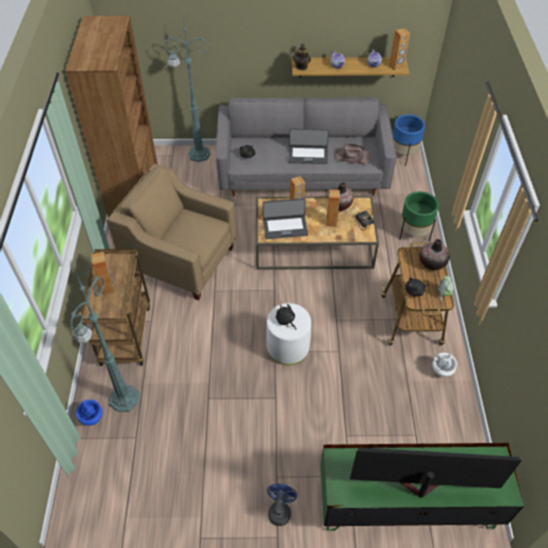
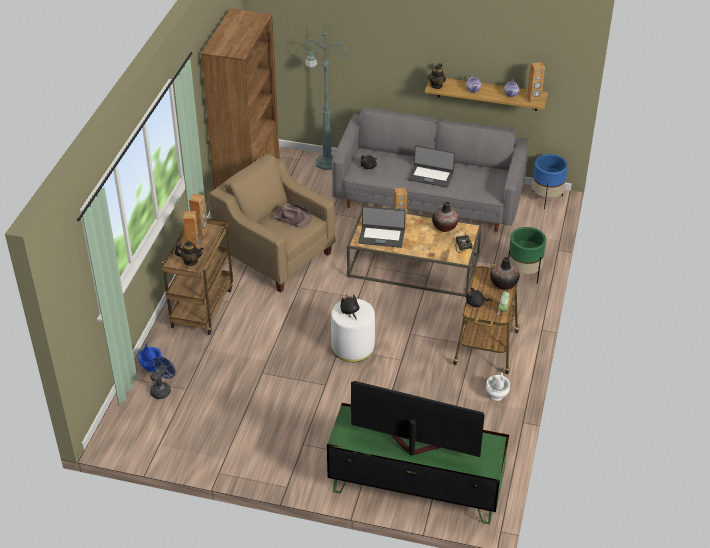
camera: 15 degrees right, 10 degrees down
(109, 304) = (190, 261): none -> teapot
(123, 400) = (184, 358): green floor lamp -> none
(280, 510) = (296, 468): blue fan -> blue fan (162, 389)
(331, 222) = (430, 240): brown speaker -> brown speaker (200, 231)
(352, 156) = (476, 184): brown hat -> brown hat (292, 217)

